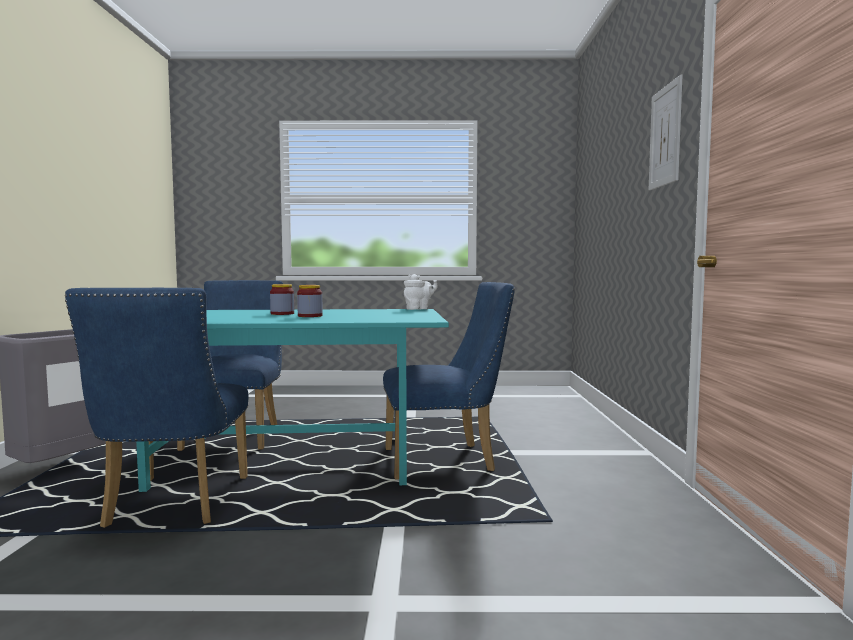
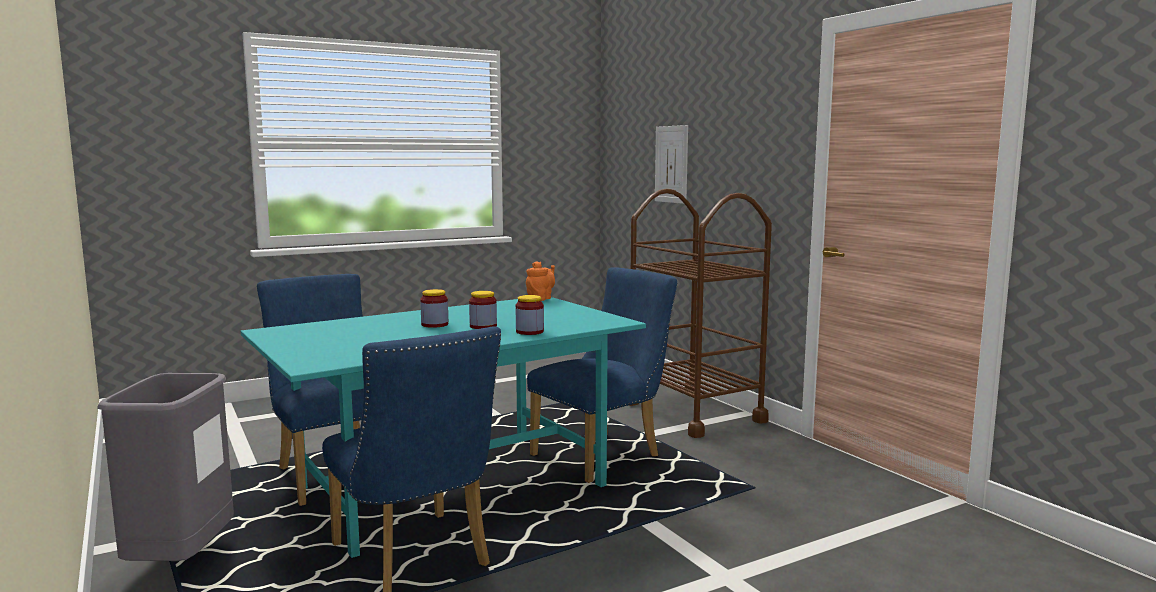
camera: 30 degrees left, 5 degrees up
(329, 319) = (529, 332): none -> jar
(419, 309) = (541, 299): white teapot -> orange teapot
(588, 442) = (693, 412): none -> brown cart
(665, 136) = (766, 126): picture -> picture (671, 164)

